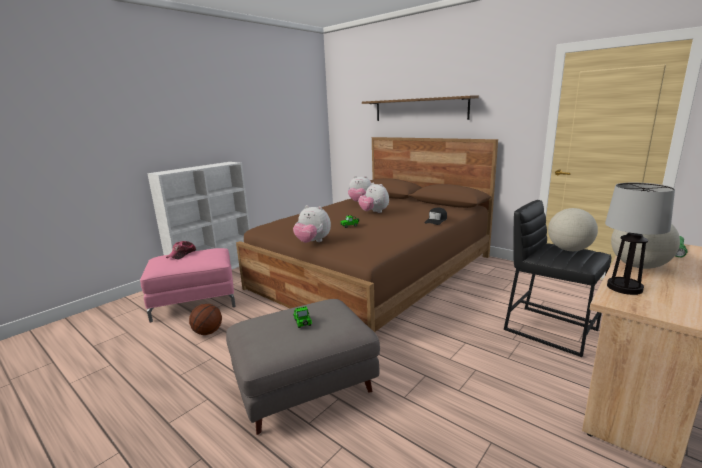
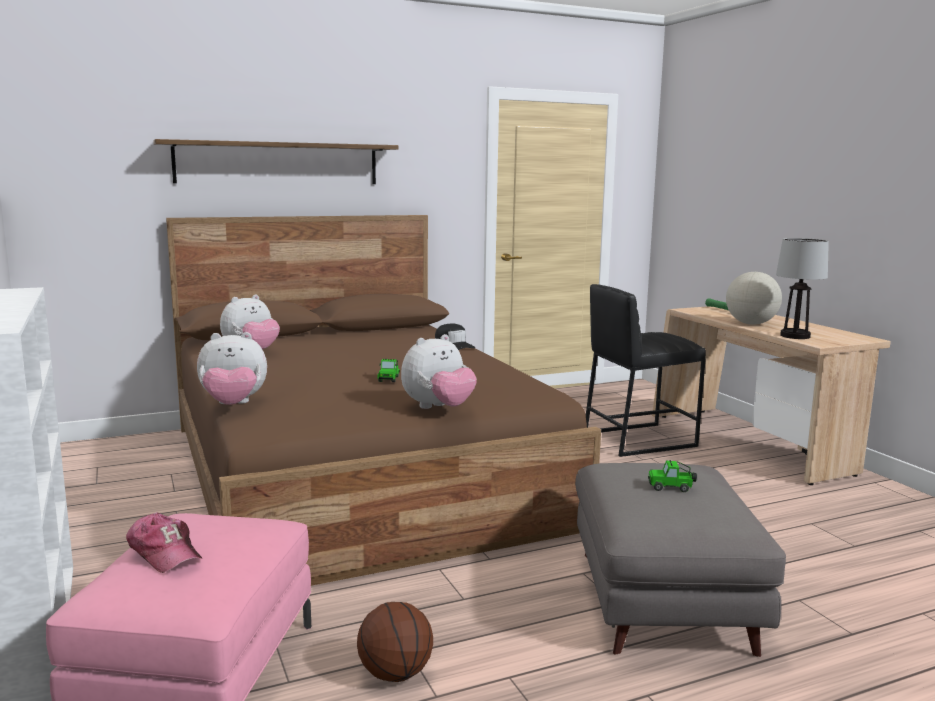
camera: 65 degrees left, 5 degrees down
(374, 212) = (342, 357): plush toy -> plush toy (233, 405)
(569, 250) = (648, 334): globe -> none

